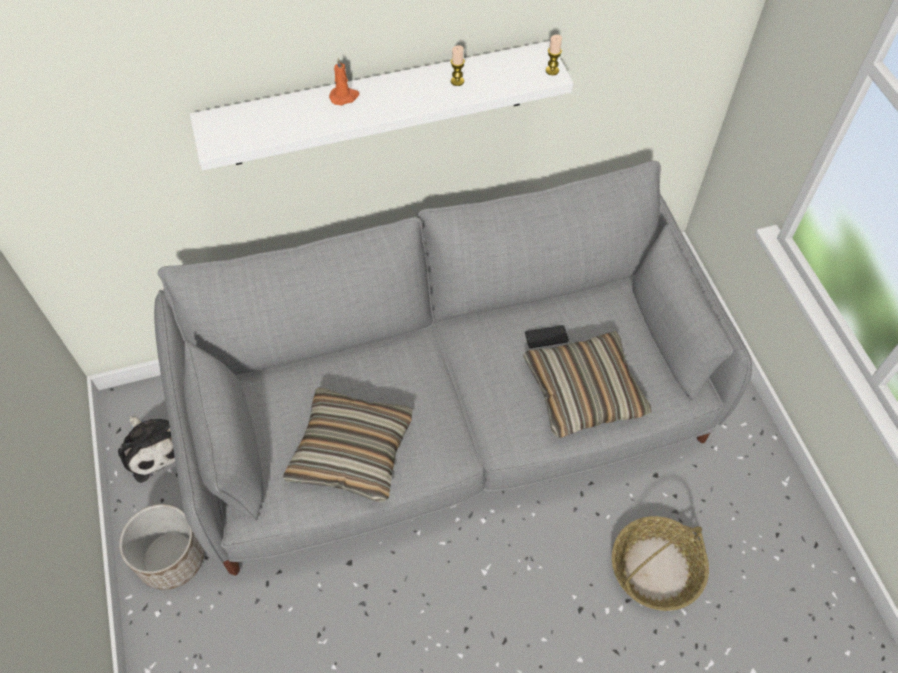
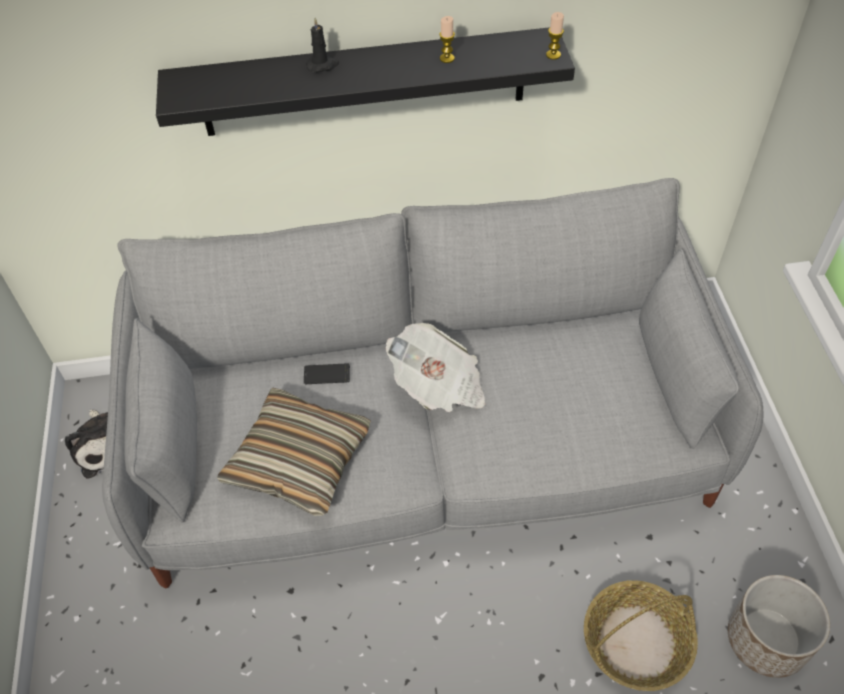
camera: 10 degrees right, 5 degrees down
(172, 558) = (103, 561): planter -> planter (767, 640)
(344, 97) = (322, 65): orange candle -> black candle
(378, 105) = (364, 83): white shelf -> black shelf
(465, 367) = (439, 386): none -> newspaper
(546, 337) = (534, 363): phone -> phone (327, 374)
(584, 391) = (568, 424): pillow -> none

